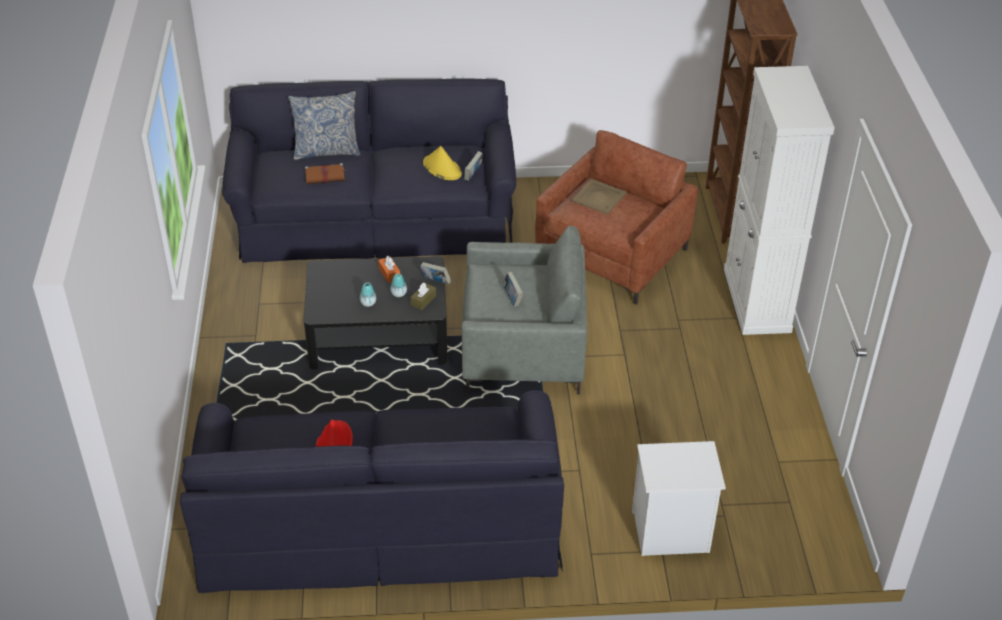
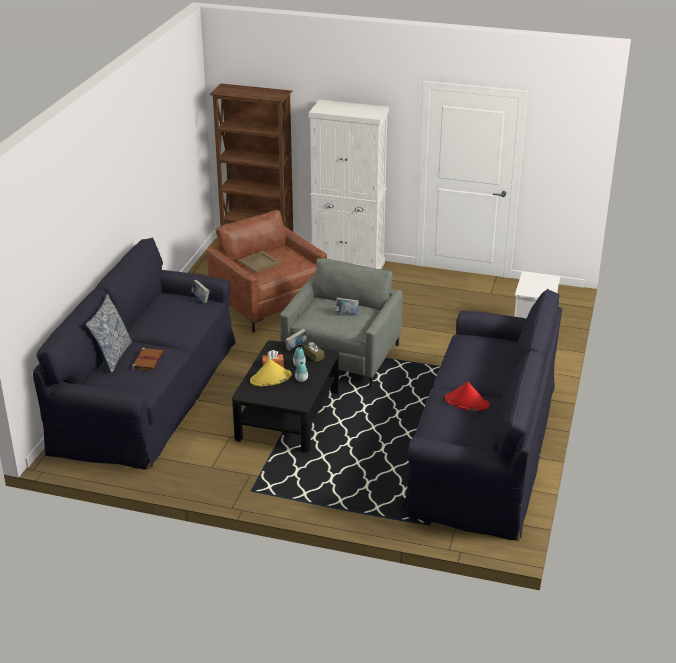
camera: 70 degrees left, 10 degrees down
(442, 168) = (182, 309): yellow hat -> yellow hat (270, 378)

